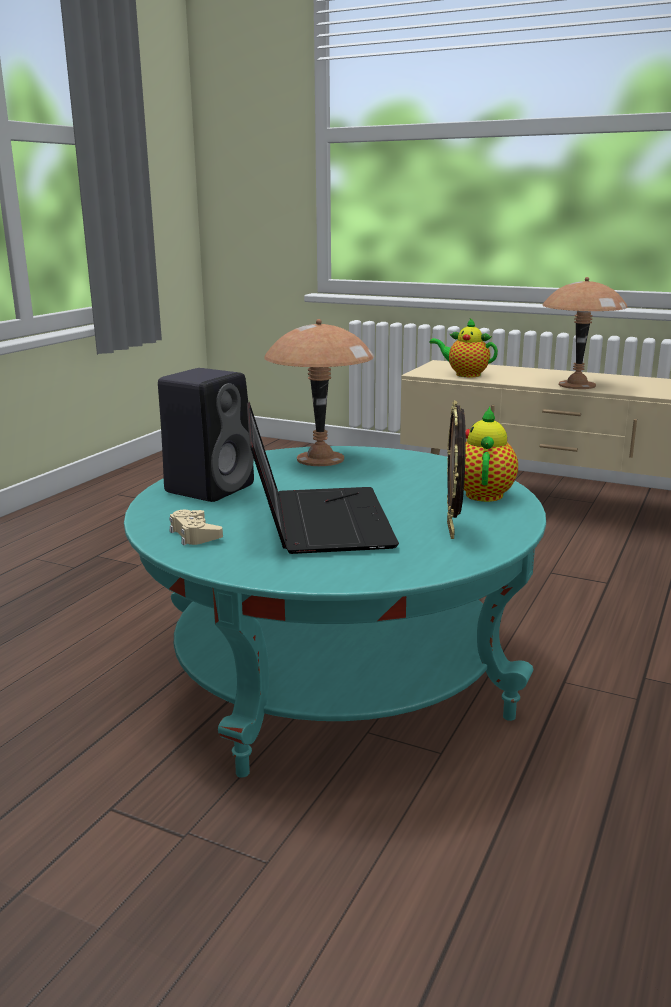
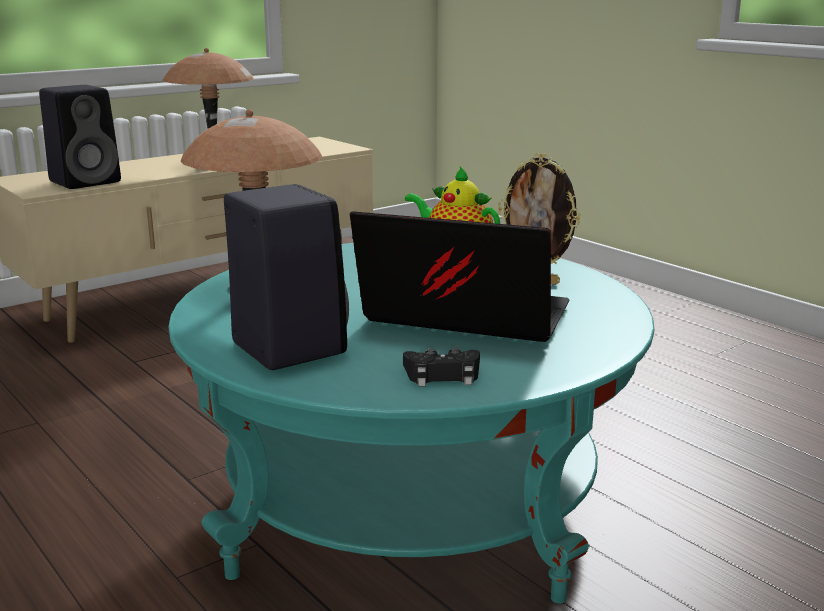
camera: 65 degrees left, 0 degrees up
(195, 534) = (443, 375): beige game controller -> black game controller
(465, 374) = (87, 181): teapot -> black speaker

